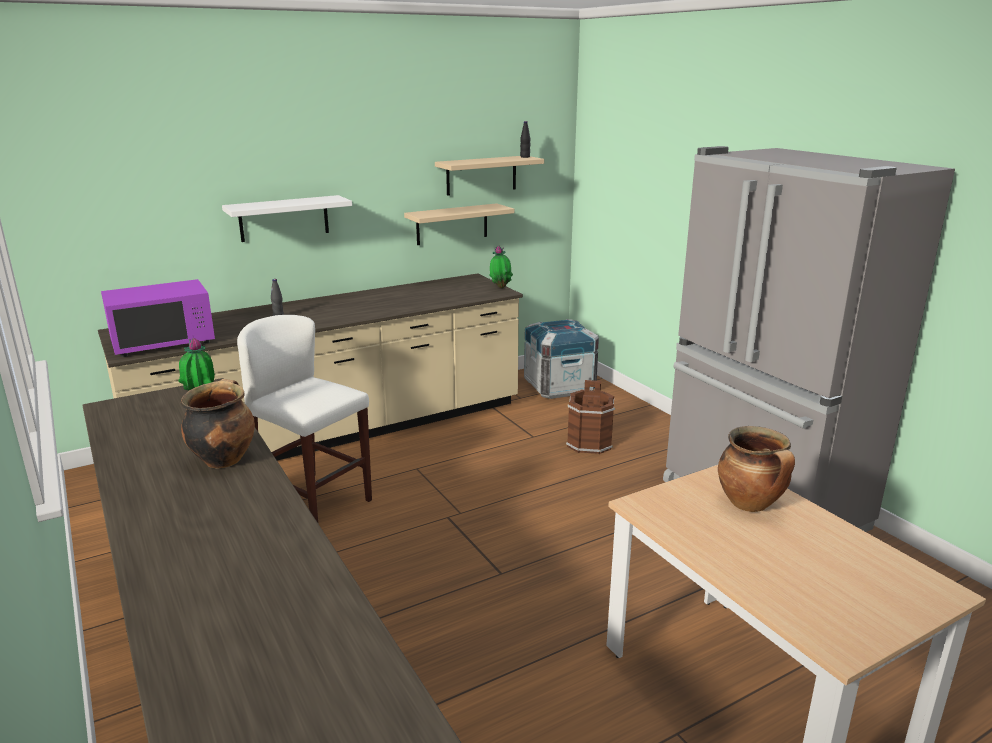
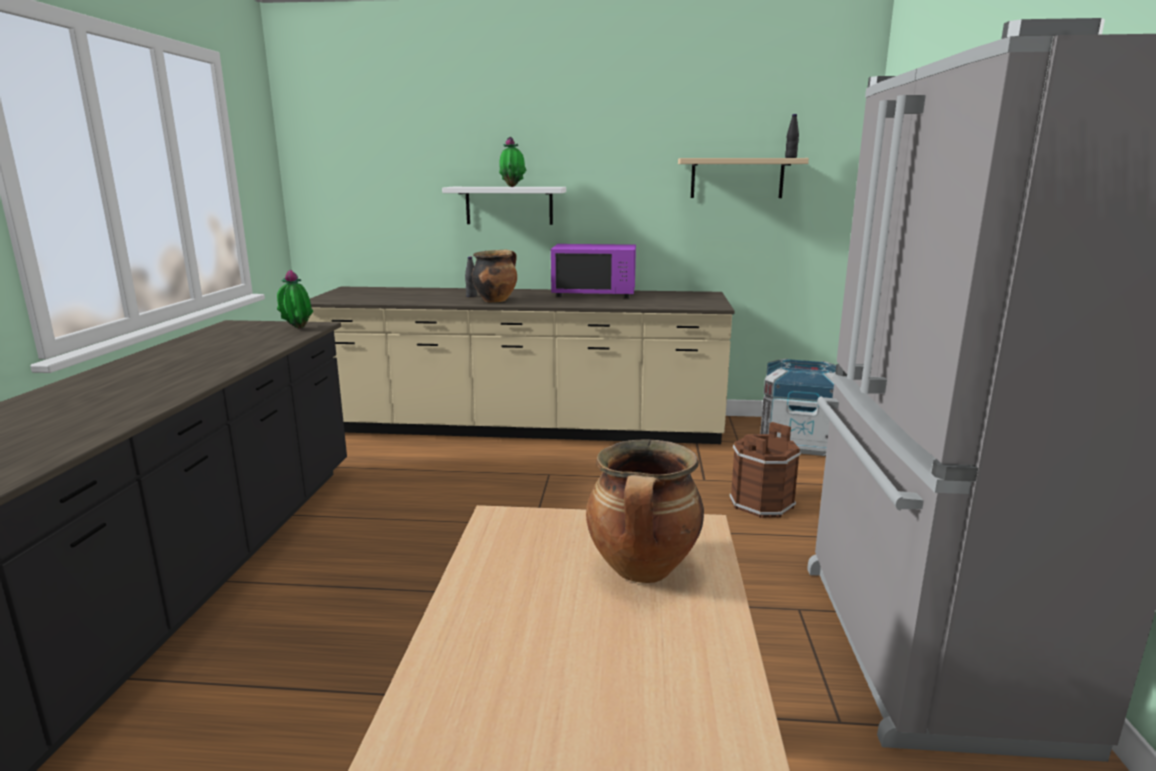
camera: 35 degrees right, 5 degrees down
(163, 342) = (358, 298): purple microwave -> purple microwave (594, 293)
(223, 459) = (209, 365): cooking pot -> cooking pot (496, 300)
(313, 503) = (427, 475): white stool -> none
(452, 224) = (694, 231): beige shelf -> none
(500, 287) = (721, 302): potted plant -> potted plant (513, 186)

